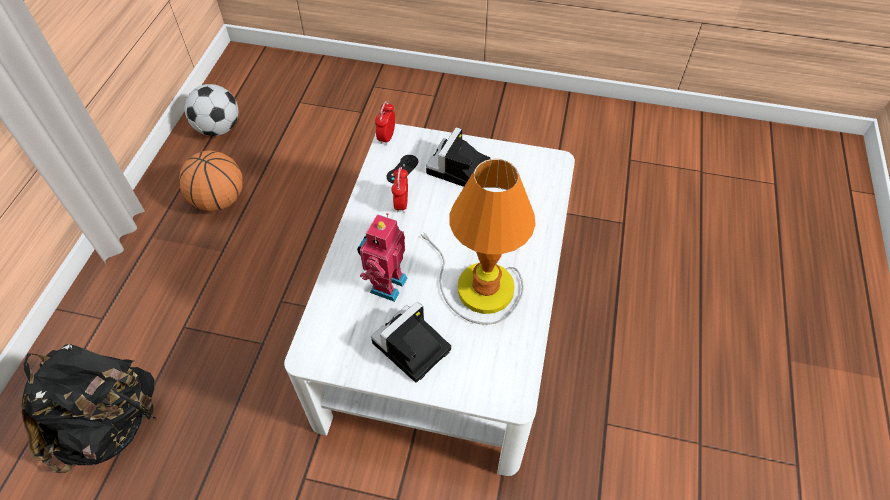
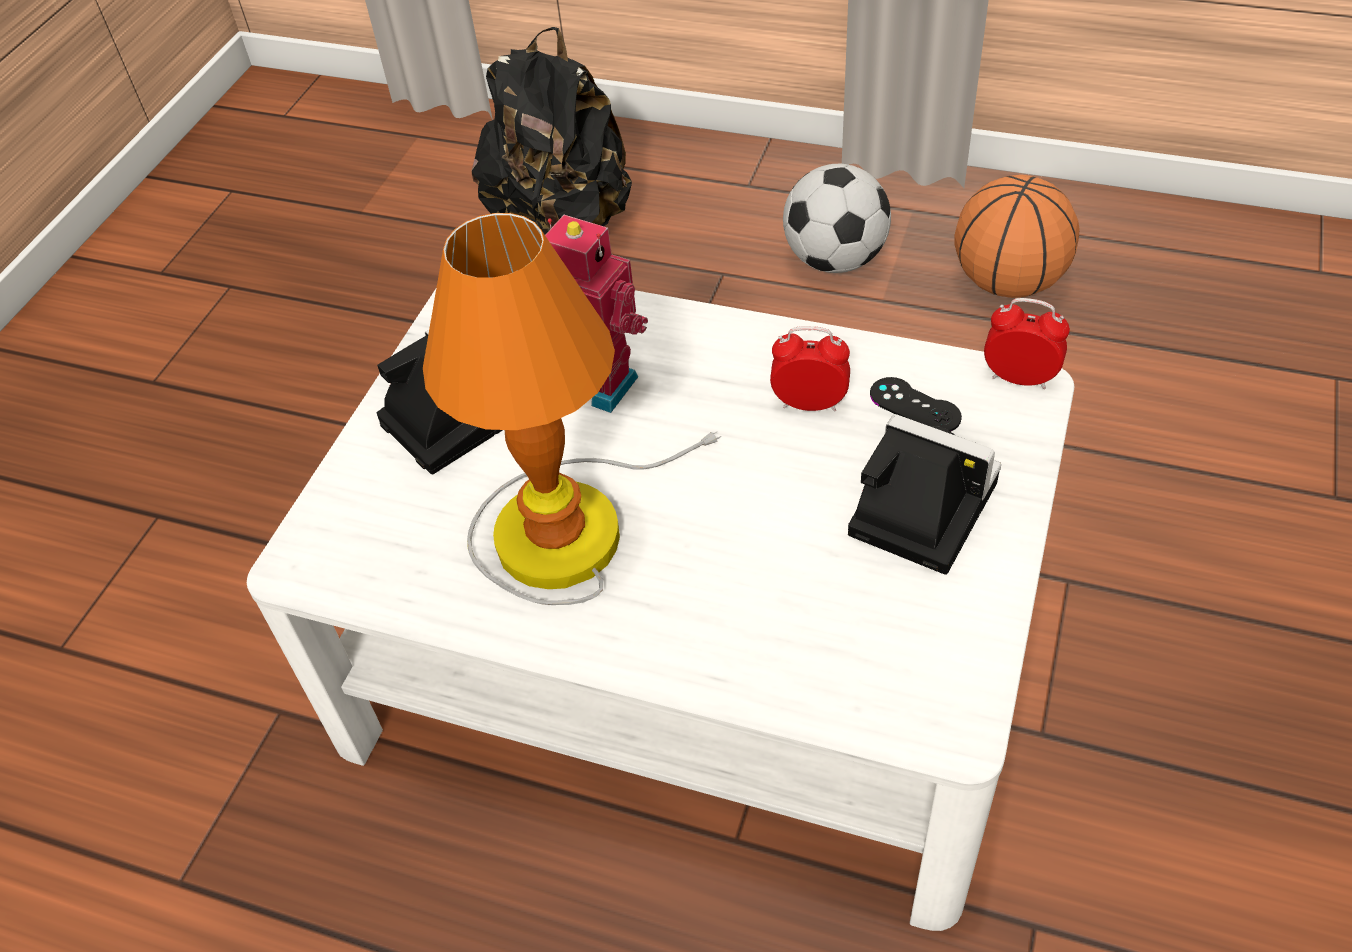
camera: 100 degrees right, 5 degrees down
(218, 128) = (1211, 259): football -> football (835, 260)

